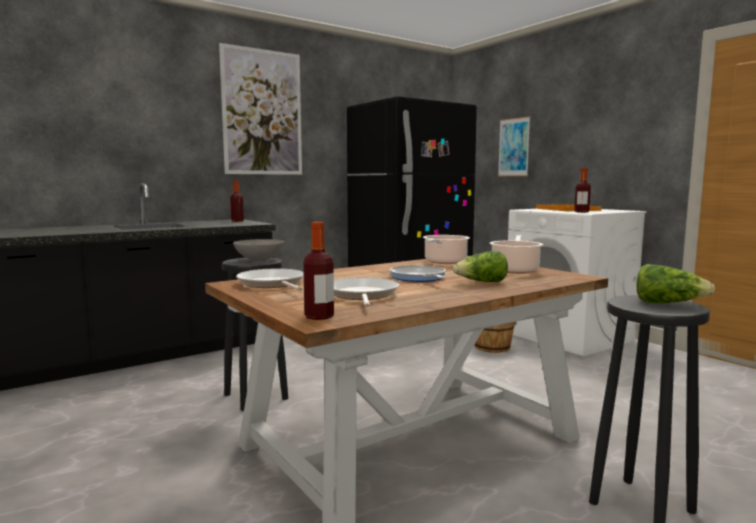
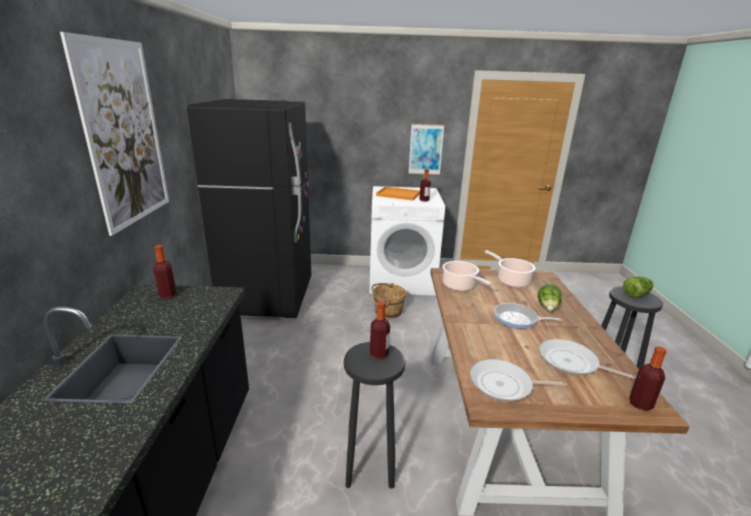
camera: 55 degrees left, 15 degrees up
(260, 260) = (379, 354): grey bowl -> bottle
(514, 147) = (319, 135): picture -> picture (425, 149)

